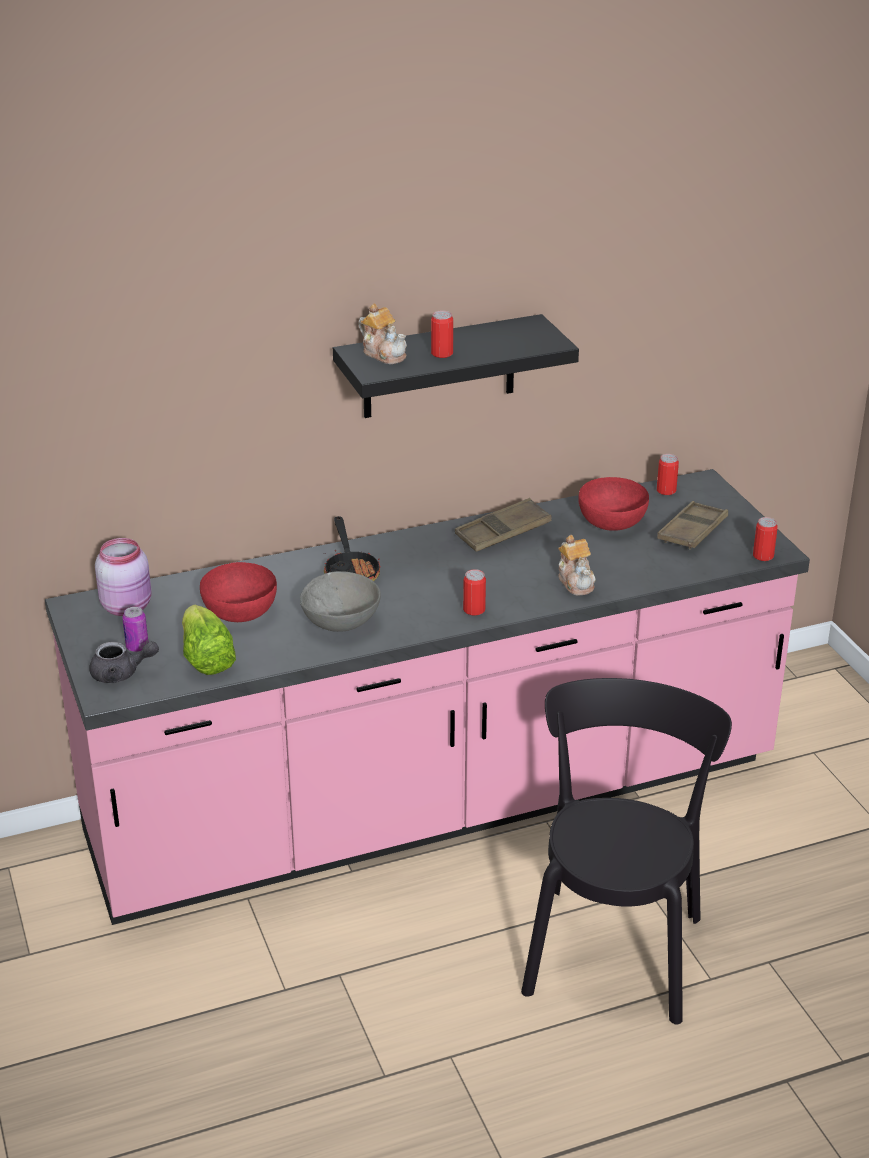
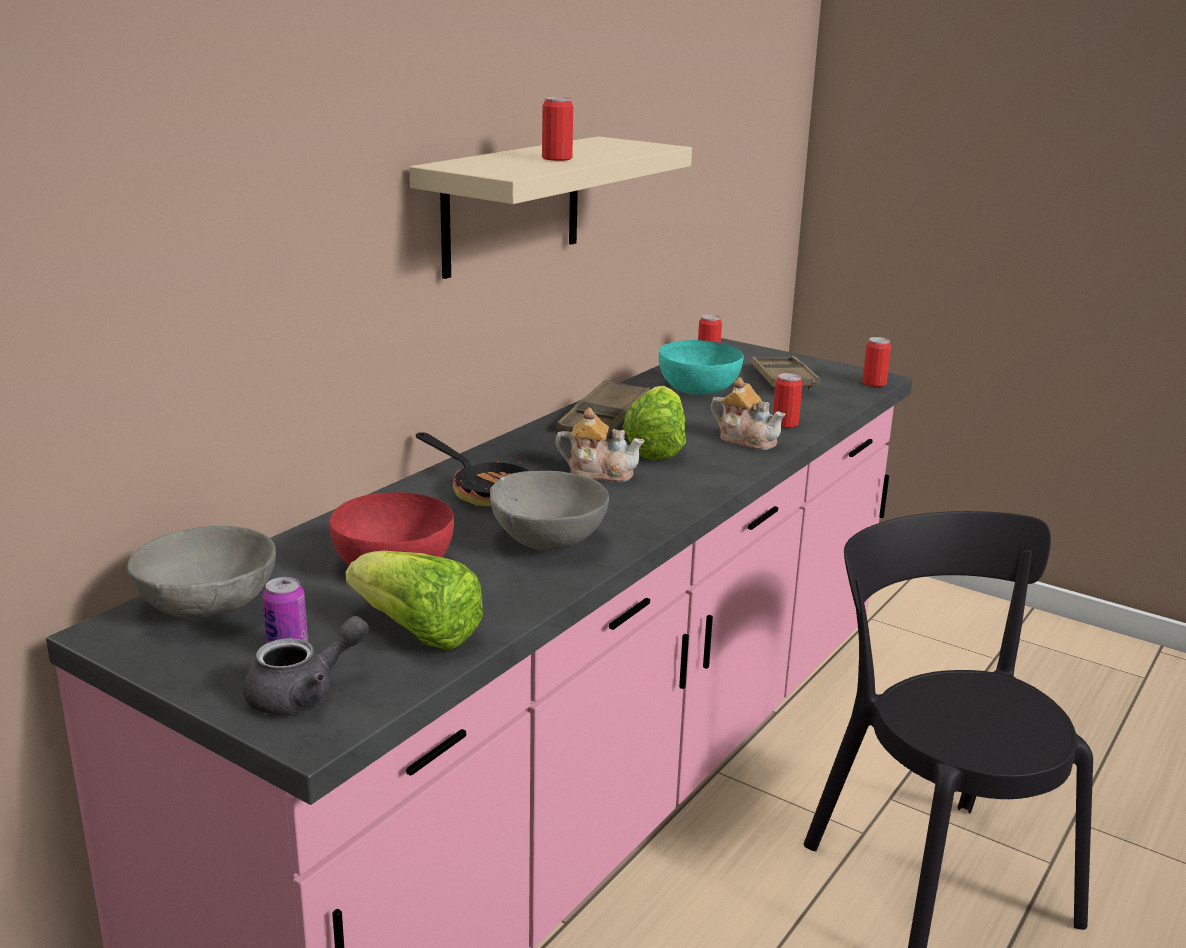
camera: 35 degrees left, 10 degrees down
(128, 606) = (210, 607): pink jar -> grey bowl
(384, 354) = (488, 163): teapot -> teapot (599, 472)
(439, 367) = (512, 205): black shelf -> beige shelf
(474, 610) = (684, 488): can -> can (785, 424)
(503, 569) = (656, 447): none -> lettuce
(613, 522) = (699, 388): red bowl -> turquoise bowl

